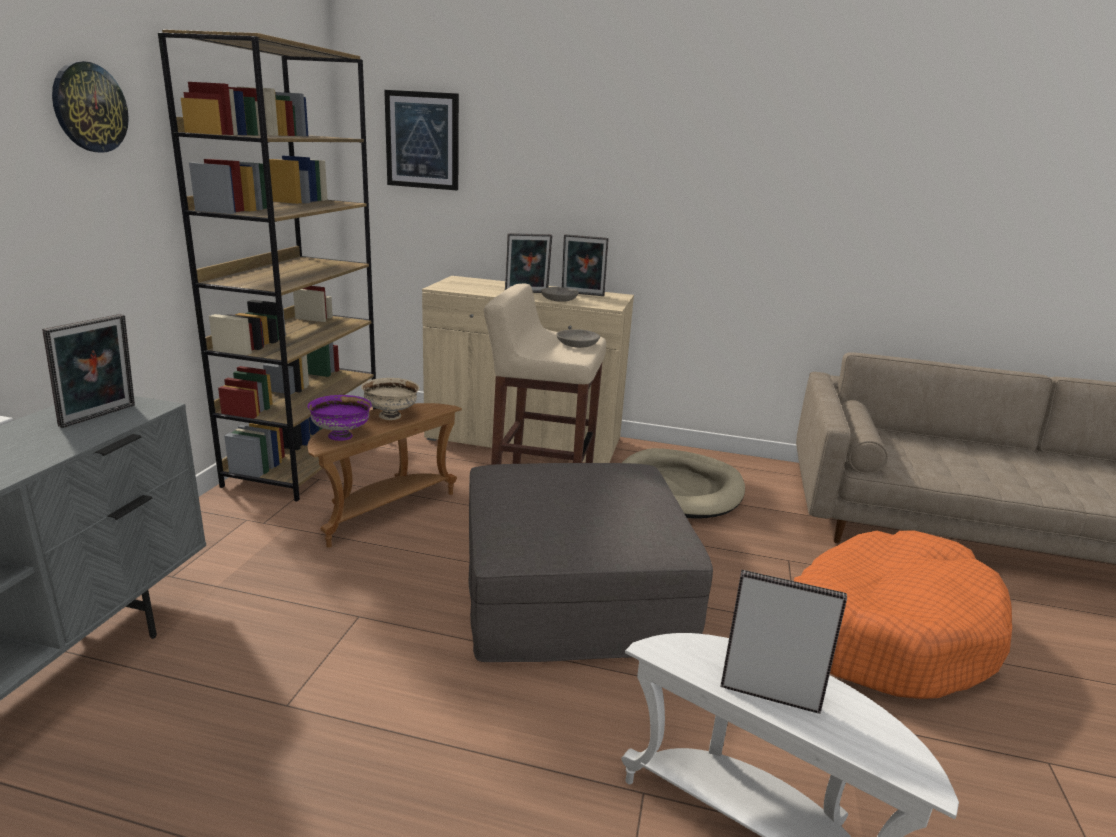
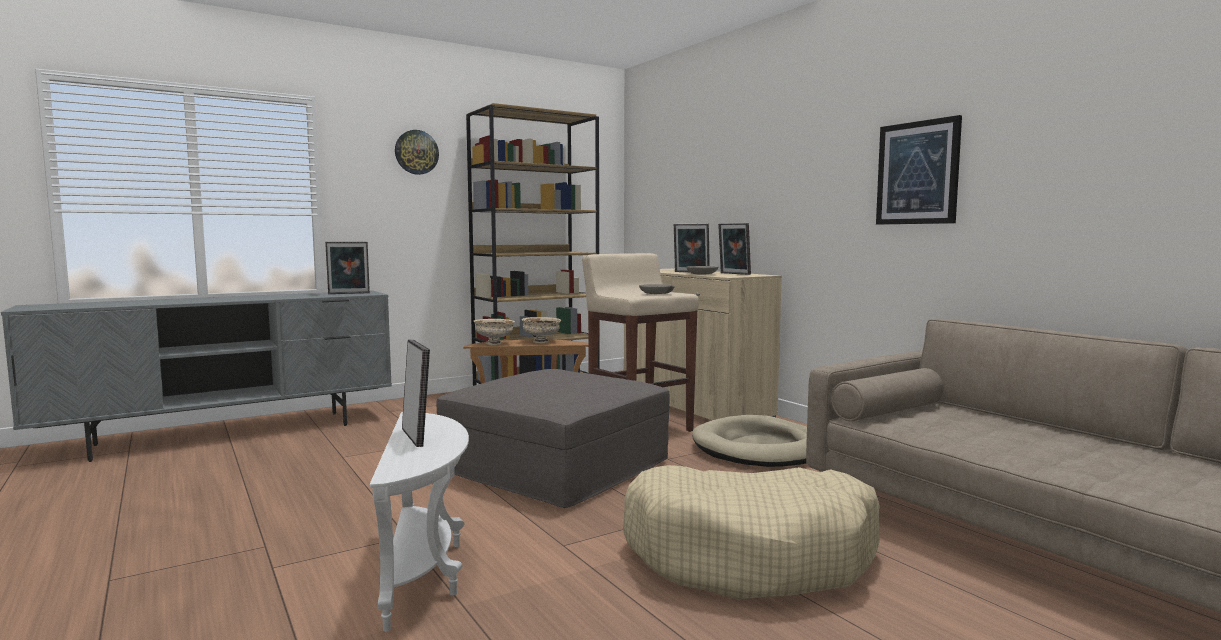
camera: 45 degrees right, 15 degrees down
(341, 436) = (494, 343): purple bowl -> beige bowl
(422, 140) = (662, 170): picture -> picture (917, 173)
(887, 632) = (750, 555): orange dog bed -> beige dog bed

